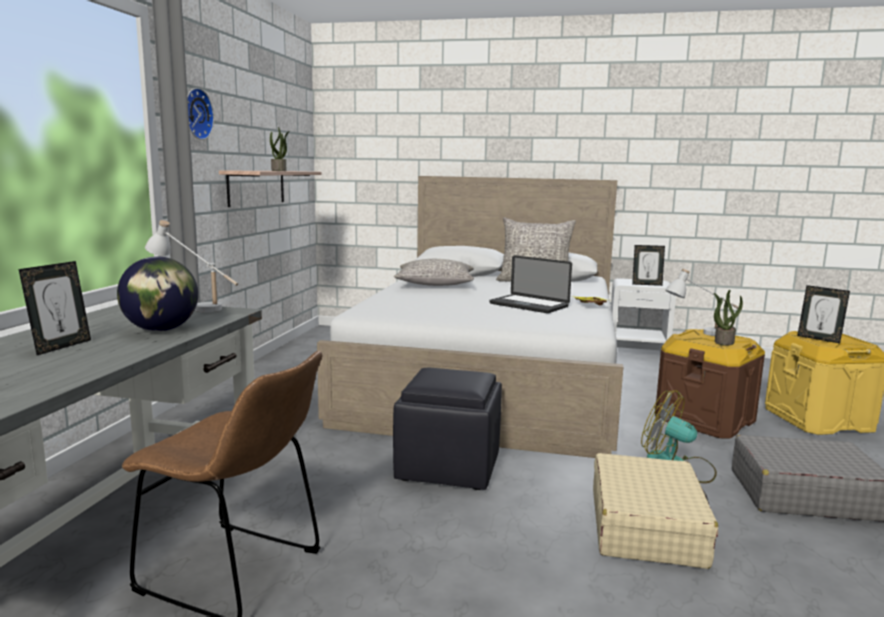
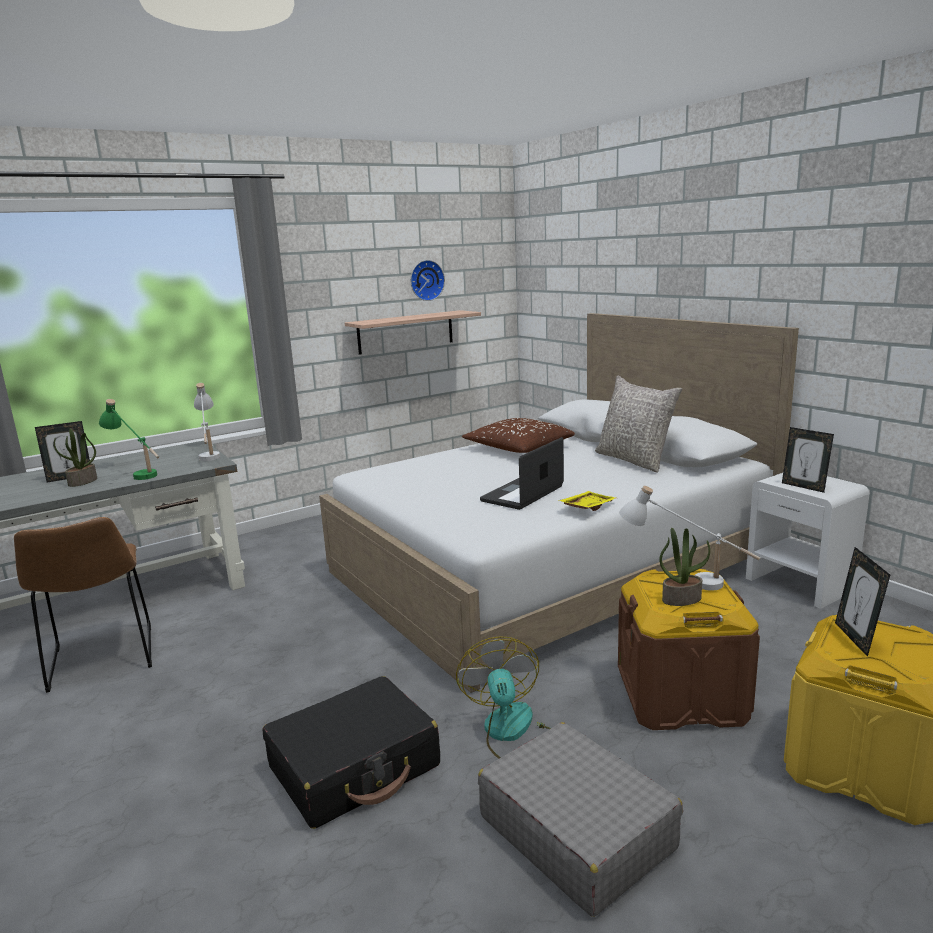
camera: 45 degrees right, 5 degrees up
(161, 330) = (137, 473): globe -> green table lamp
(196, 114) = (311, 276): wall clock -> wall clock (426, 280)
(279, 170) = (412, 318): potted plant -> potted plant (83, 482)
(434, 284) = (517, 448): grey pillow -> brown pillow
(449, 466) = (338, 640): black ottoman -> none
(528, 305) = (522, 494): laptop -> laptop turned 45 degrees clockwise
(646, 527) = (355, 767): beige suitcase -> black suitcase

